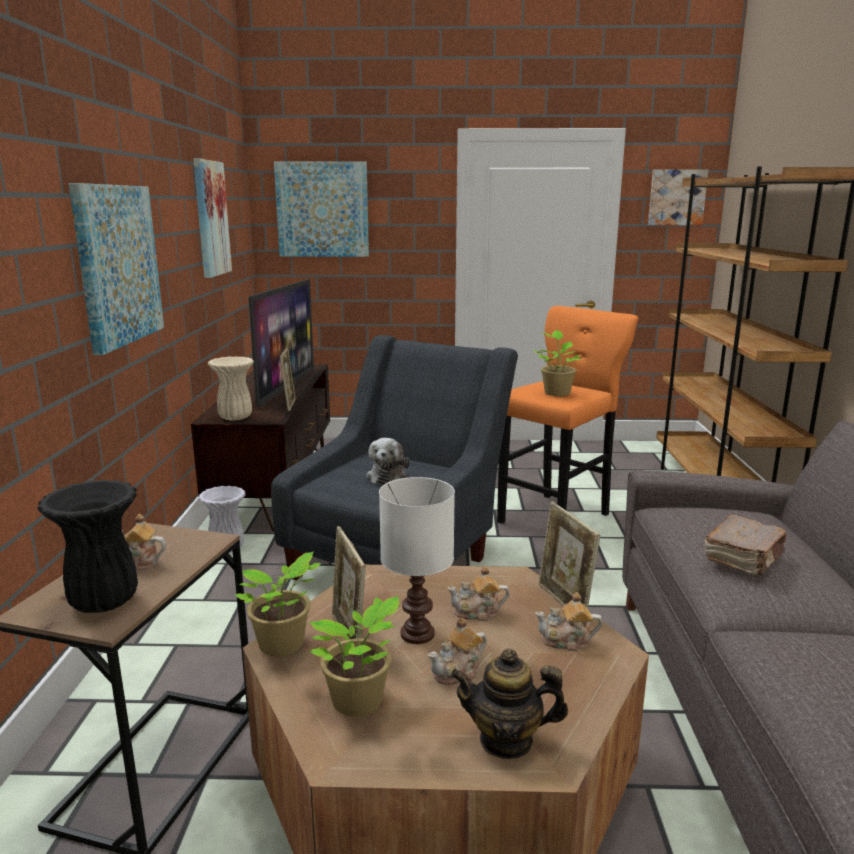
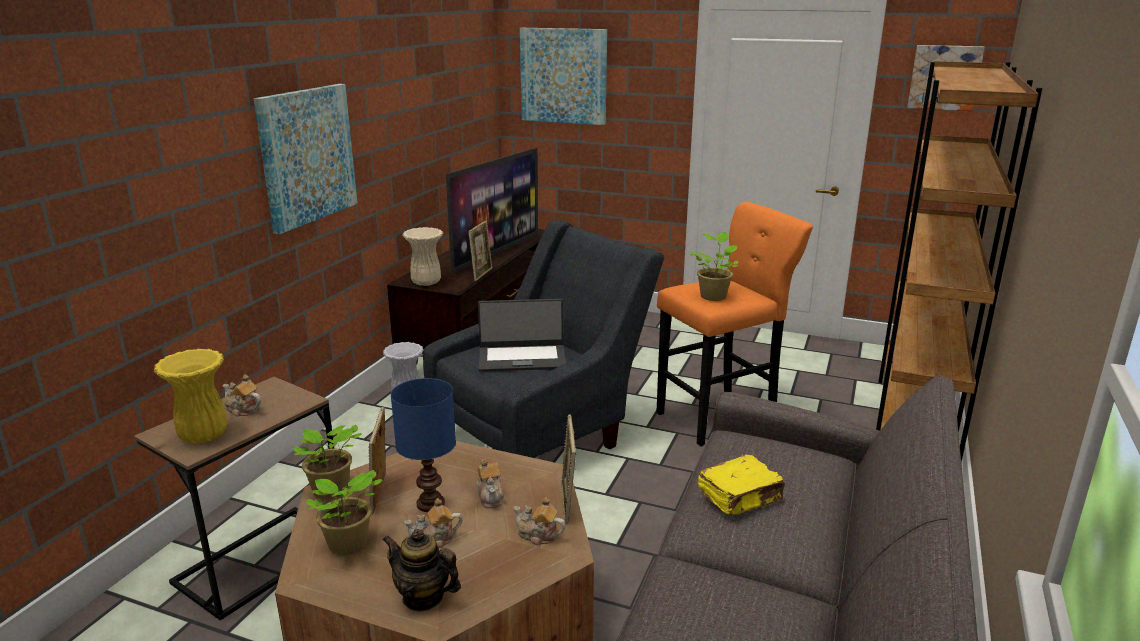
camera: 20 degrees right, 5 degrees up
(106, 601) = (205, 436): black vase -> yellow vase
(210, 218) = (434, 93): picture -> none
(387, 476) = (522, 358): plush toy -> laptop
(418, 635) = (430, 504): white table lamp -> blue table lamp
(477, 612) = (491, 496): teapot -> teapot turned 120 degrees counterclockwise
(744, 558) = (740, 497): brown book -> yellow book

